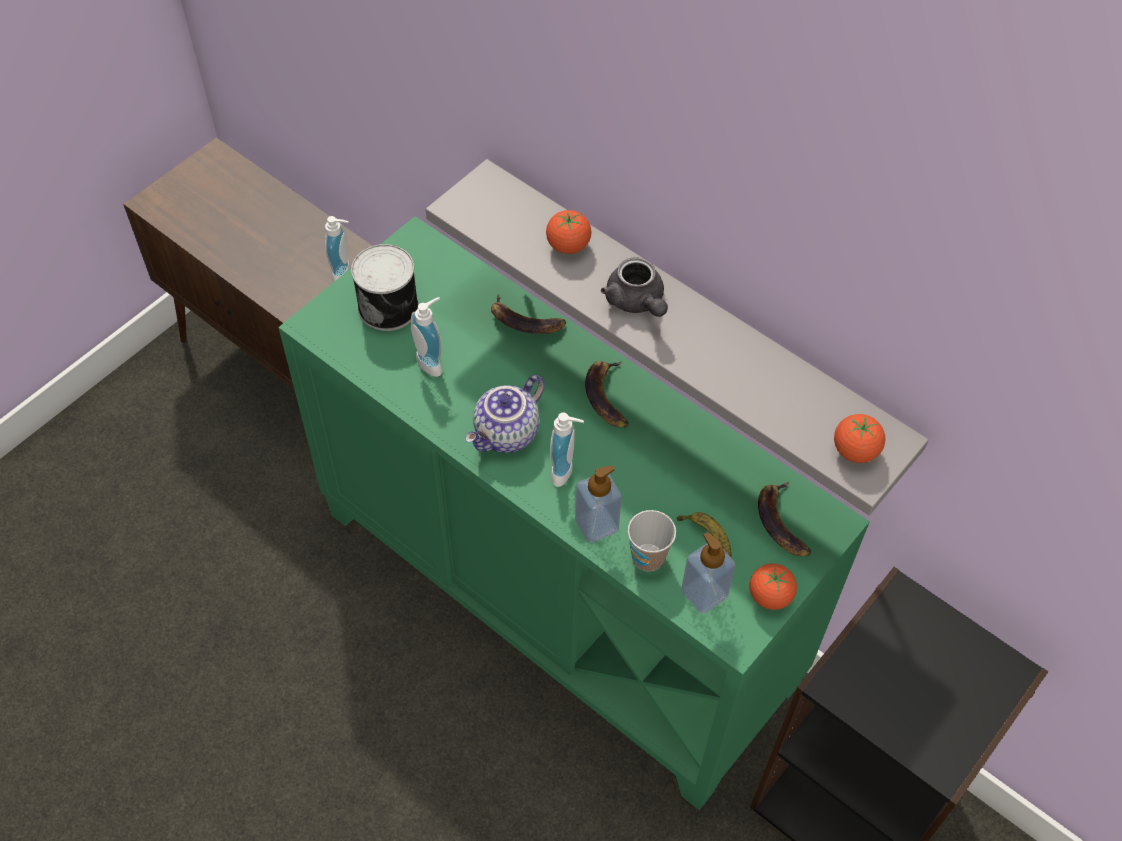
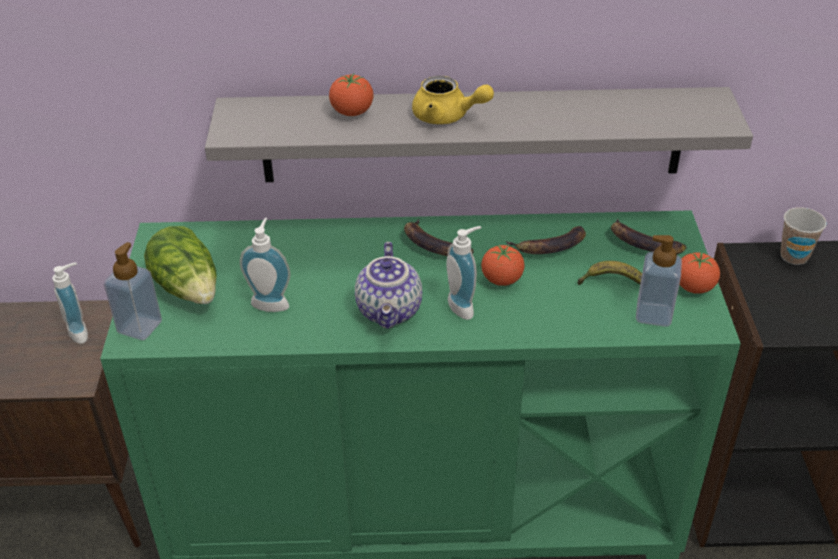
camera: 40 degrees left, 15 degrees down
(389, 306) = (189, 288): can -> lettuce
(524, 322) = (314, 237): banana -> banana (550, 247)
(596, 524) = (528, 323): soap dispenser -> soap dispenser (140, 327)
(636, 302) = (447, 117): grey teapot -> yellow teapot
(648, 557) = (589, 319): cup -> cup (794, 256)
(855, 451) = (700, 114): tomato -> tomato (502, 280)

